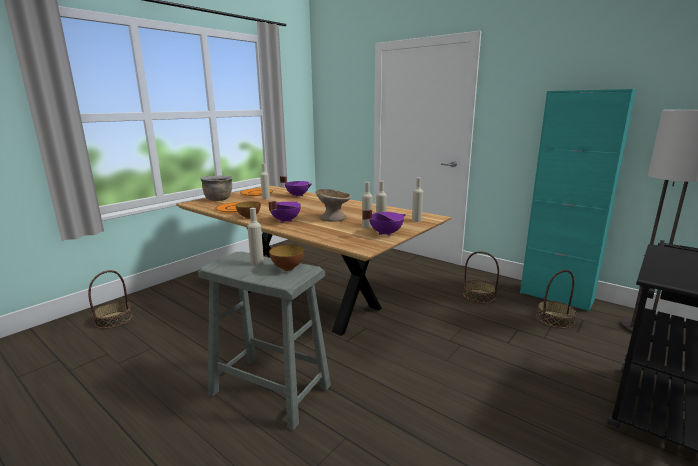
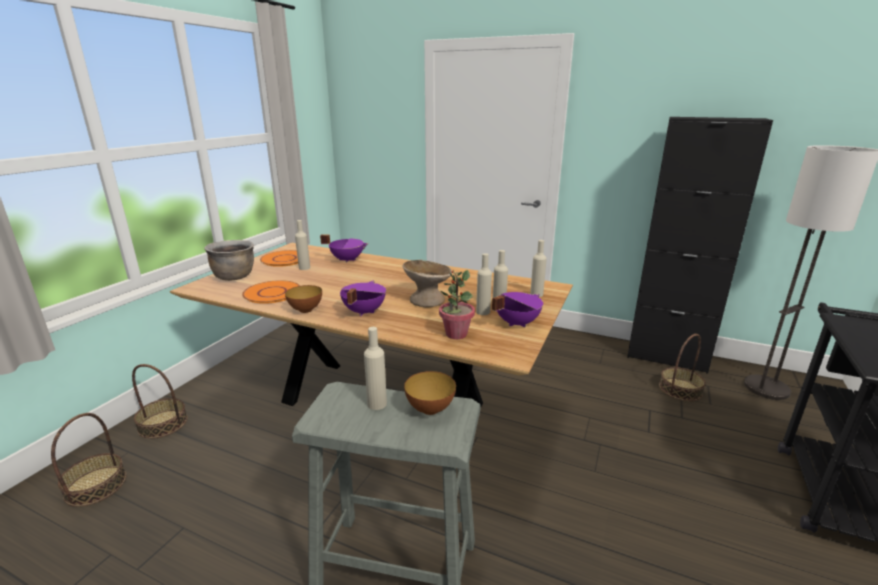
camera: 15 degrees left, 5 degrees up
(336, 235) = (456, 334): none -> potted plant
(479, 296) = (586, 367): basket -> basket (163, 424)
(556, 297) = (666, 357): turquoise cabinet -> black cabinet

